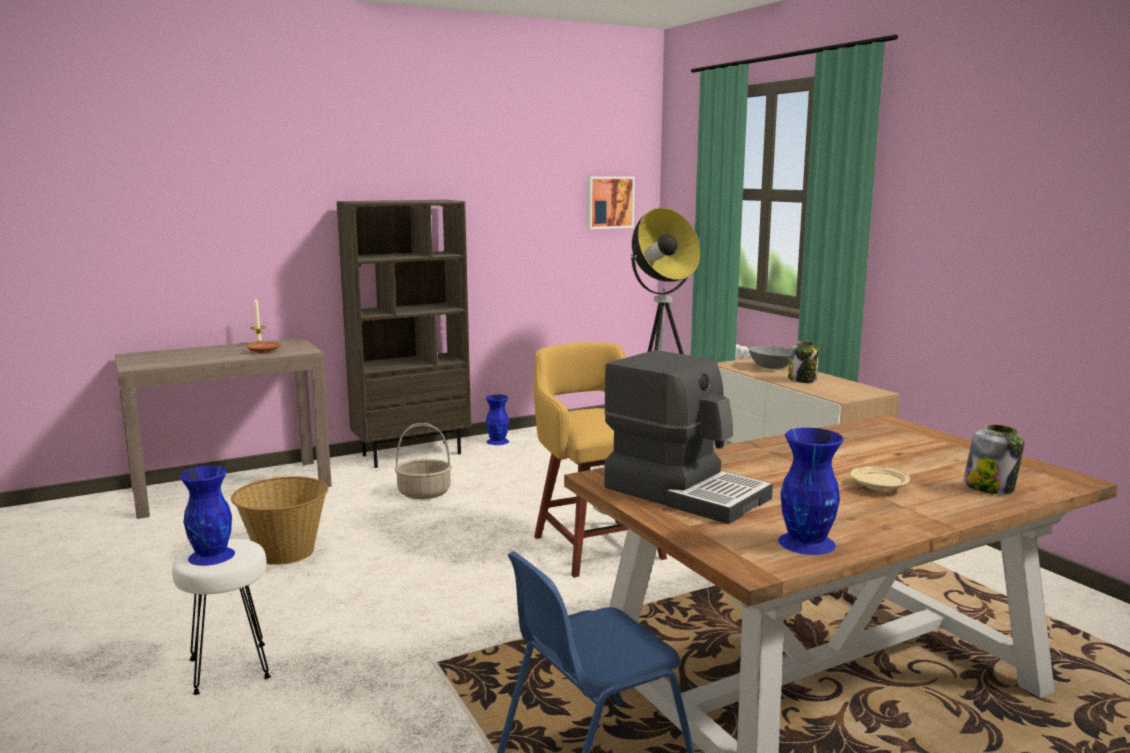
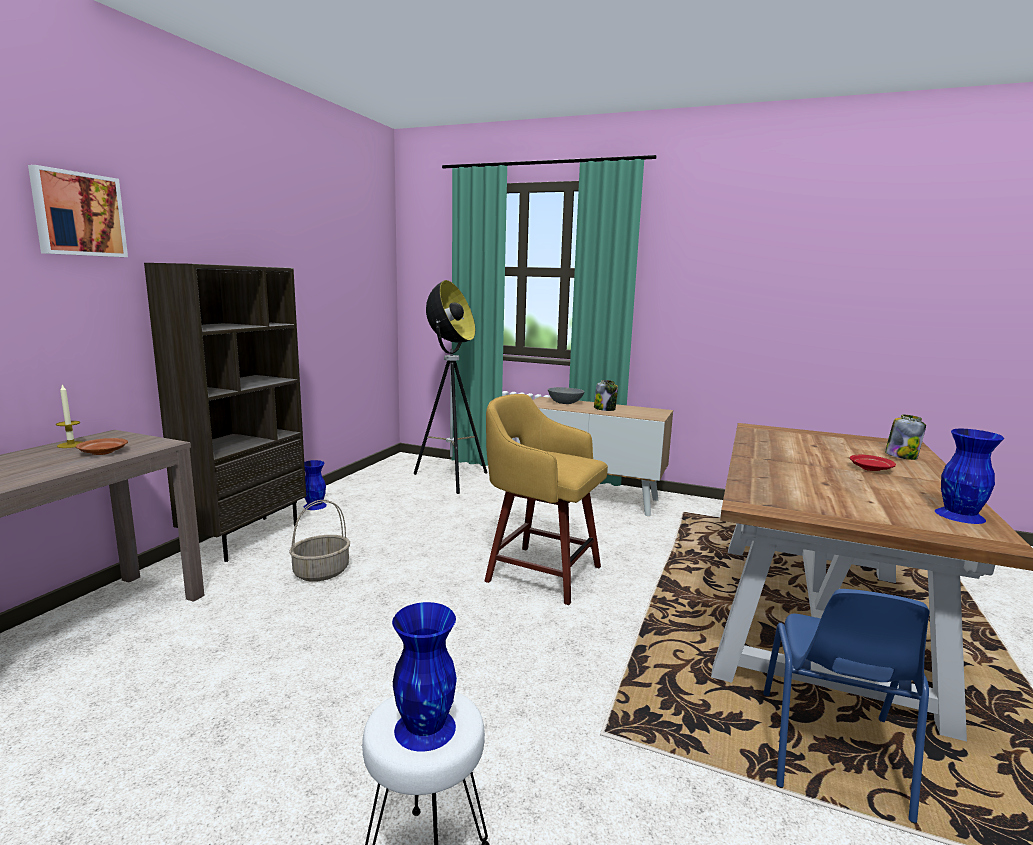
camera: 40 degrees left, 0 degrees up
(285, 553) = (267, 690): basket -> none
(609, 202) = (368, 276): picture -> picture (78, 214)
(685, 492) = (817, 500): coffee machine -> none
(879, 487) = (870, 468): beige plate -> red plate

